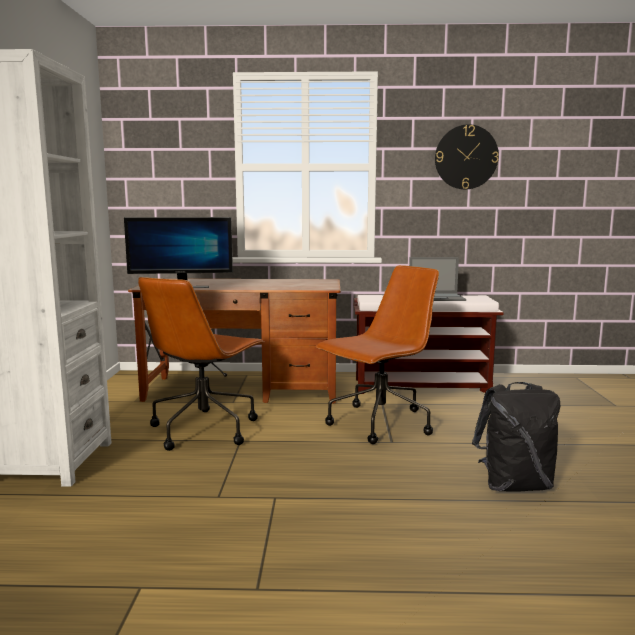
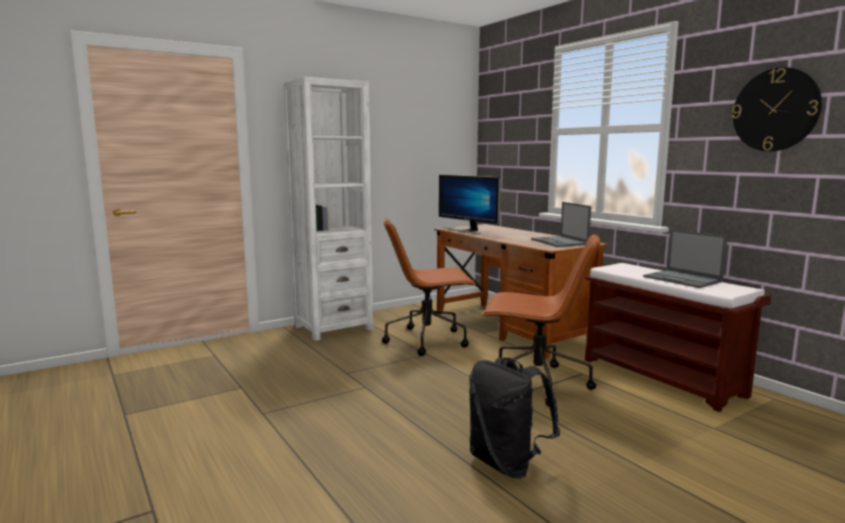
camera: 55 degrees right, 0 degrees up
(307, 283) = (559, 242): none -> laptop

